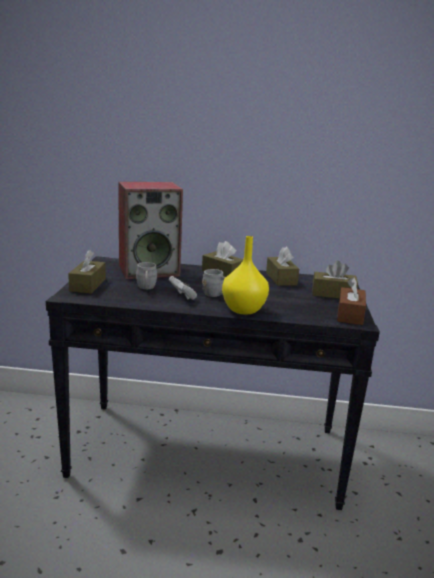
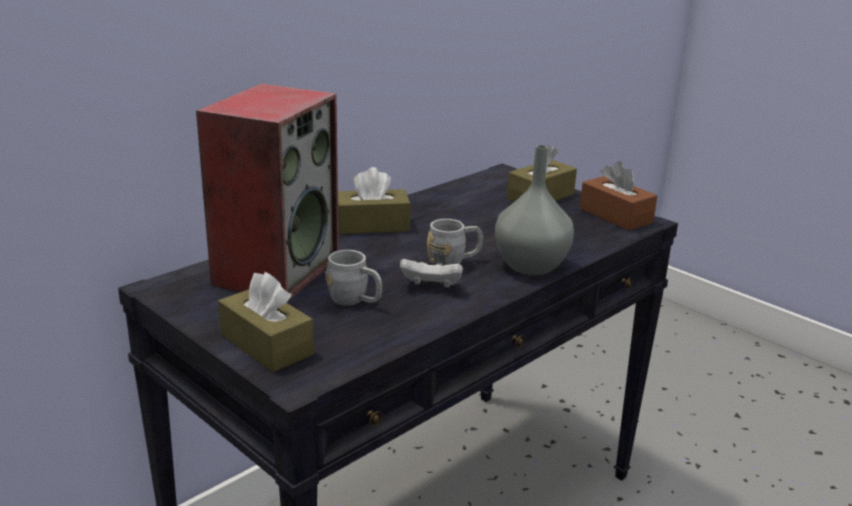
camera: 50 degrees left, 5 degrees up
(243, 310) = (531, 267): yellow vase -> grey vase
(281, 279) = (448, 200): brown tissue box -> none

